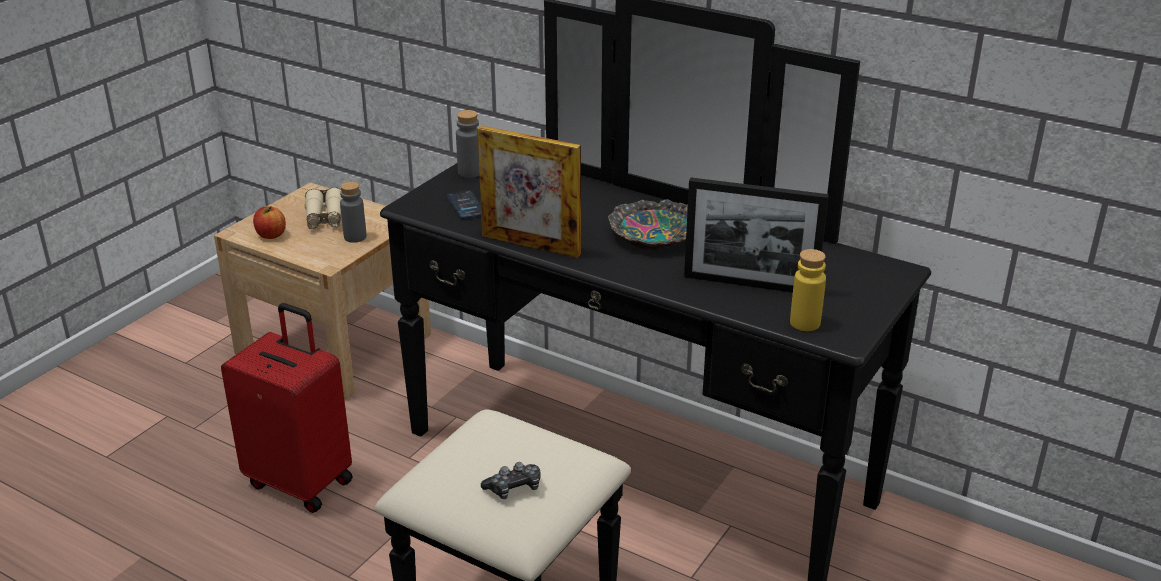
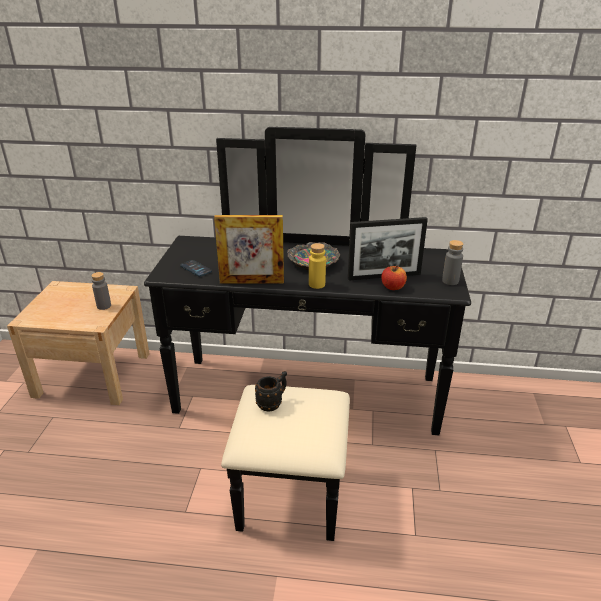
camera: 25 degrees left, 0 degrees up
(271, 235) = (47, 317): apple -> apple (393, 287)
(301, 481) = (120, 463): red suitcase -> none
(325, 218) = (76, 299): beige binoculars -> none
(470, 172) = (182, 250): grey bottle -> grey bottle (450, 281)
(494, 443) = (272, 403): none -> black mug
(514, 488) = (303, 426): game controller -> none
(805, 323) = (428, 289): yellow bottle -> yellow bottle (317, 284)

